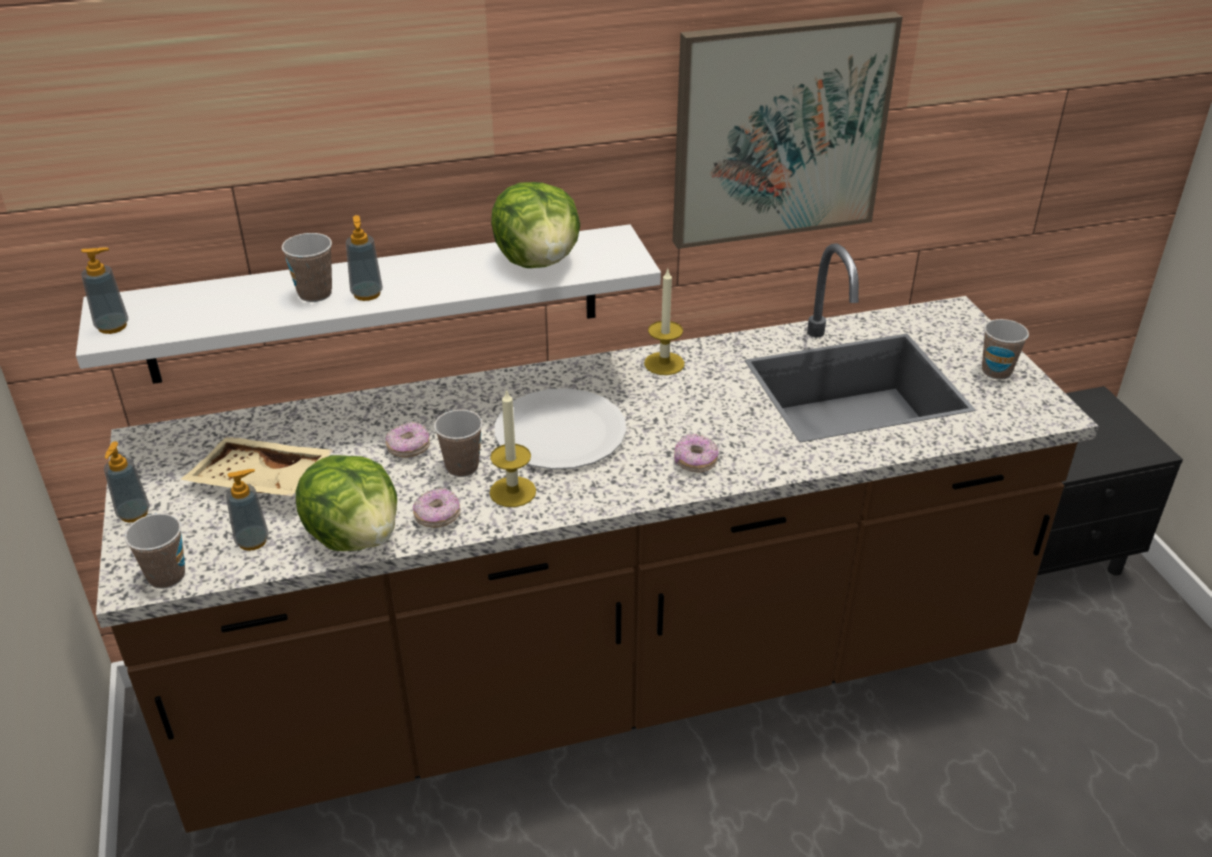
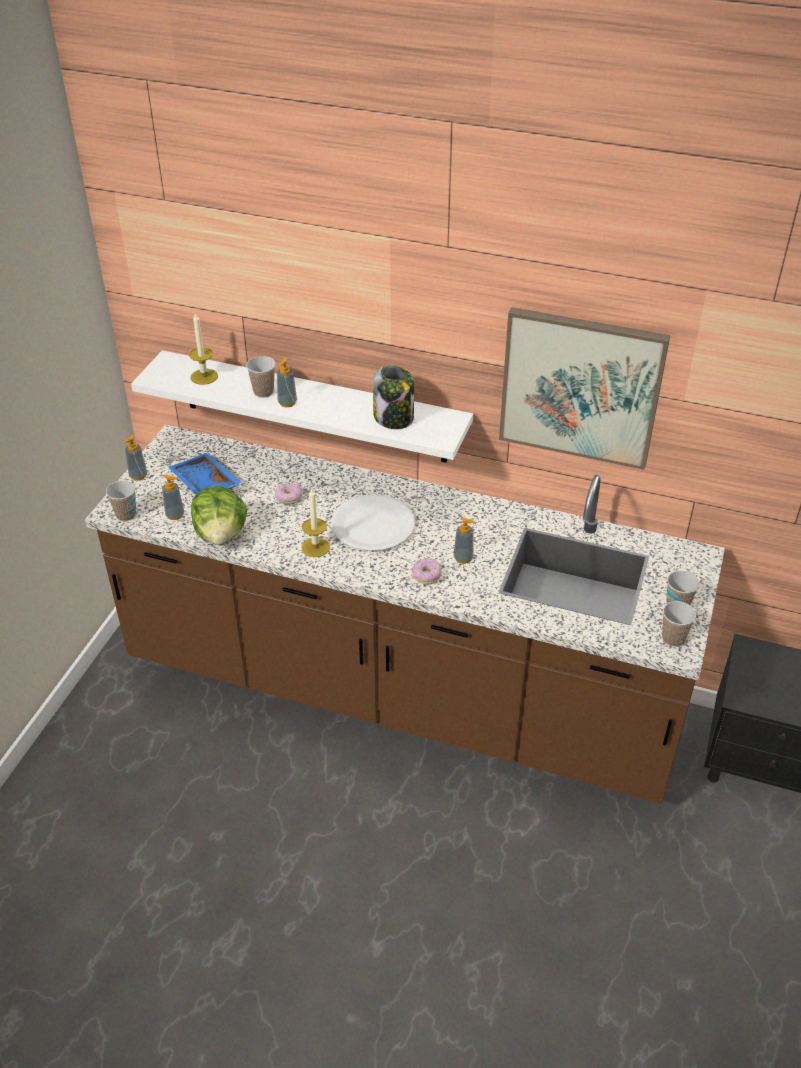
camera: 35 degrees right, 5 degrees up
(112, 326) = (158, 373): soap dispenser -> soap dispenser (463, 558)
(259, 482) = (204, 485): beige tray -> blue tray
(437, 517) = (267, 543): donut -> none
(462, 467) = (304, 521): cup -> cup (673, 638)
(539, 261) = (394, 418): lettuce -> jar
(664, 363) = (474, 509): candle -> candle (204, 376)

